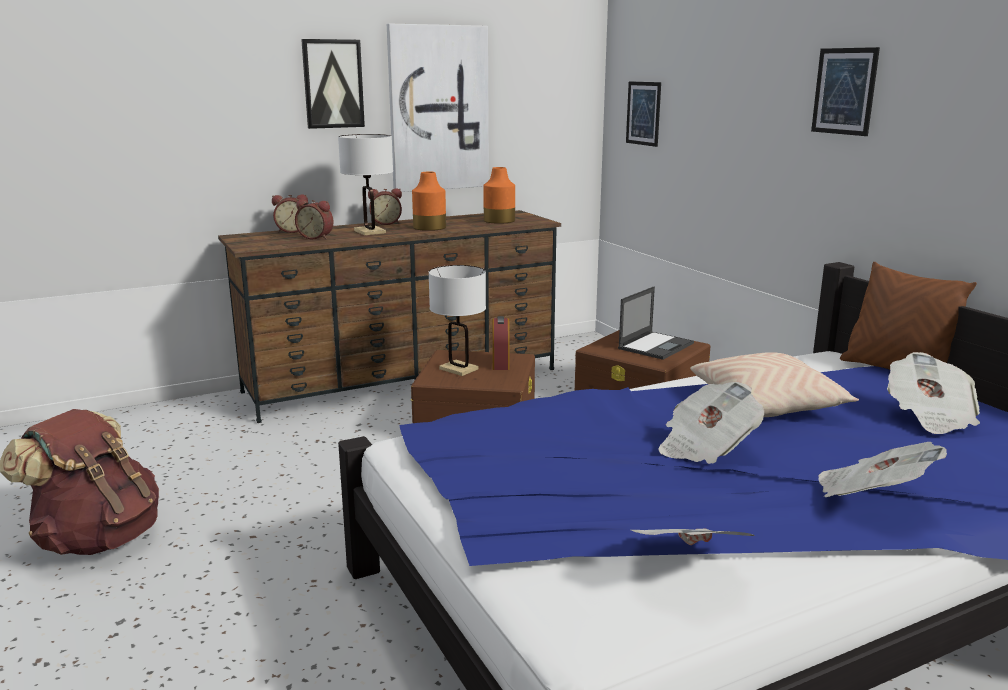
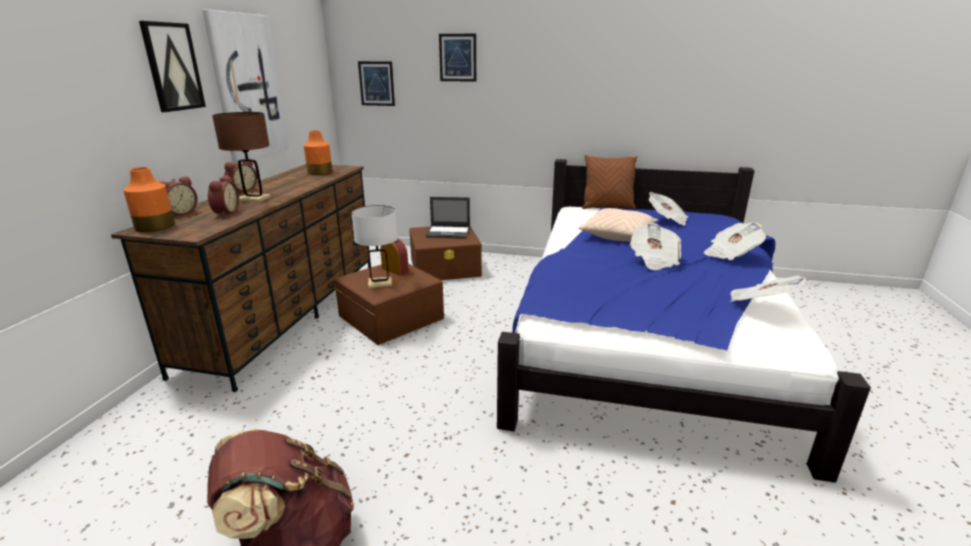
camera: 50 degrees left, 5 degrees up
(316, 237) = (225, 212): alarm clock -> alarm clock turned 60 degrees counterclockwise
(369, 232) = (254, 199): white table lamp -> brown table lamp
(429, 227) = (288, 186): orange vase -> orange vase (155, 226)
(656, 345) = (449, 232): laptop -> laptop turned 105 degrees clockwise
(844, 91) = (547, 64): picture -> picture (457, 57)

